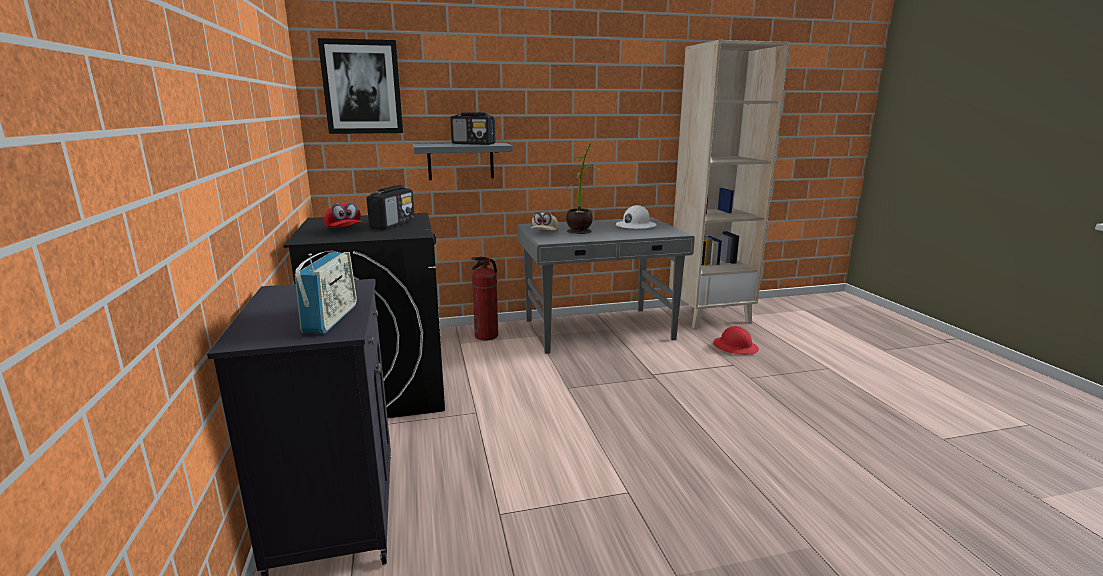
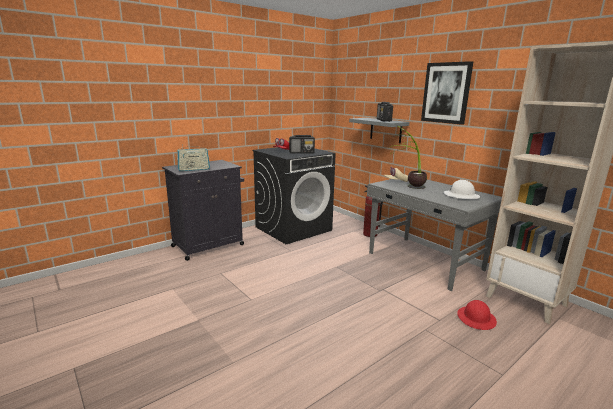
camera: 65 degrees right, 0 degrees up
(362, 87) = (351, 86): picture -> picture (446, 93)

